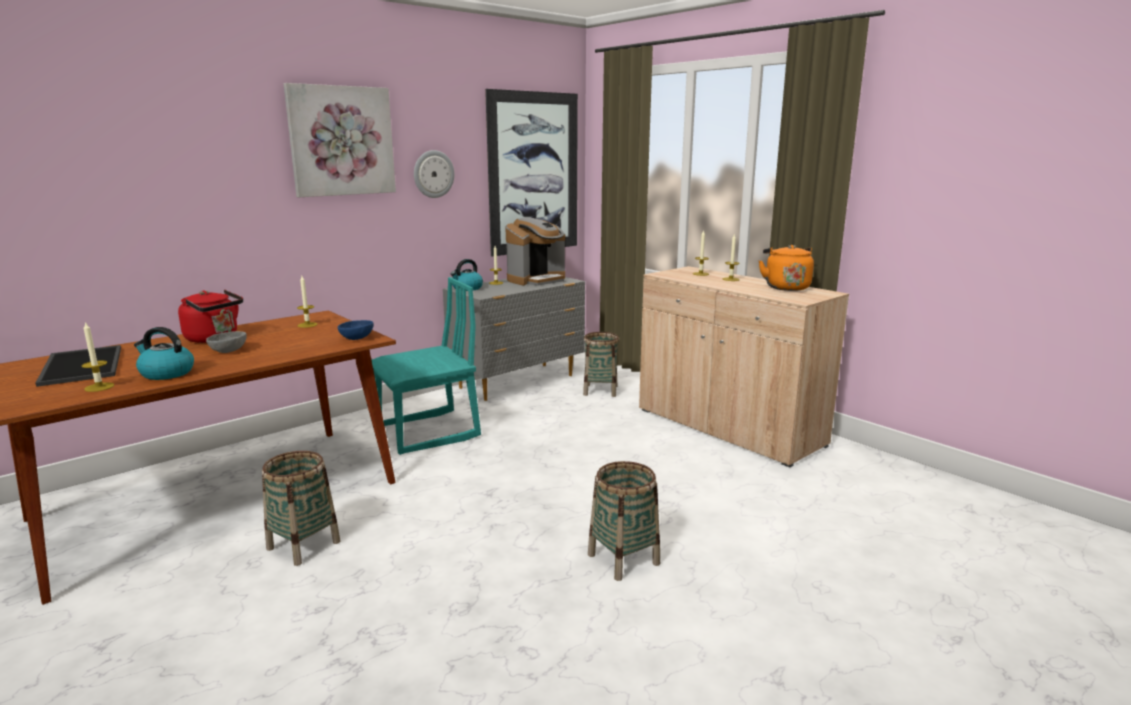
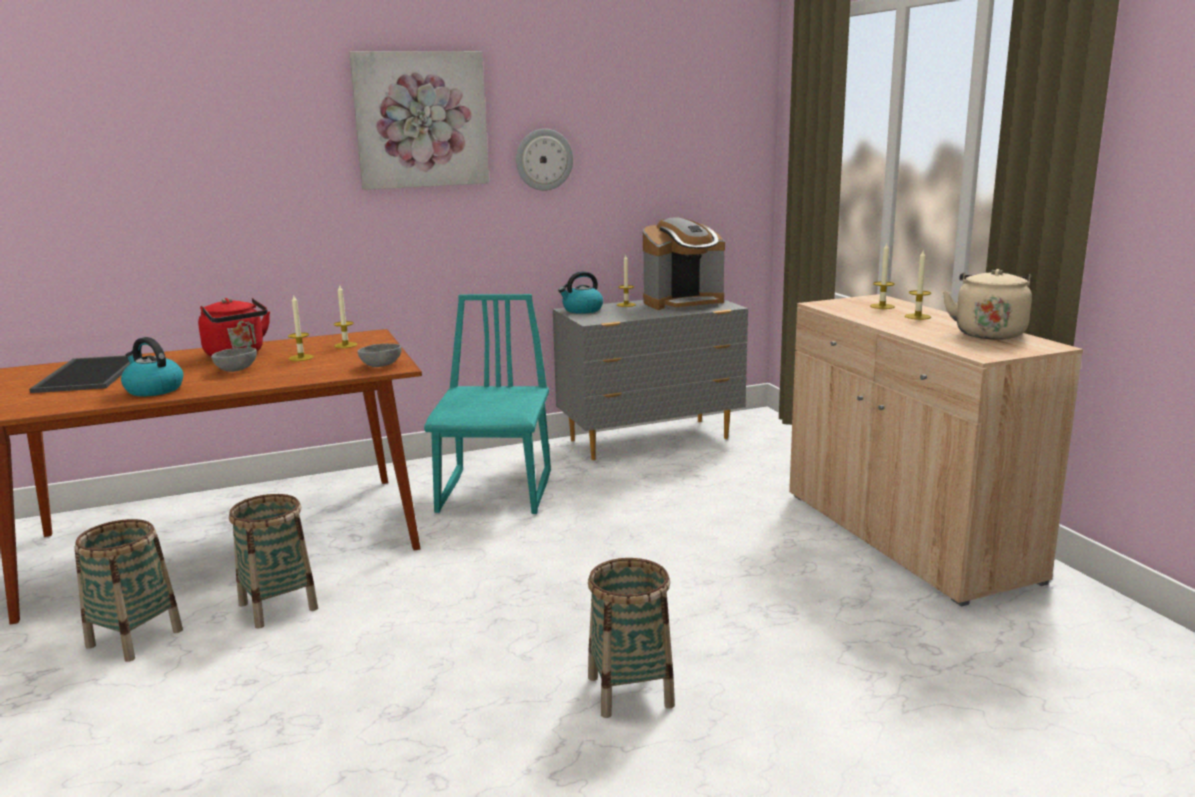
camera: 20 degrees right, 0 degrees up
(99, 387) = (81, 399): candle -> candle (301, 358)
(356, 338) = (380, 365): blue bowl -> grey bowl
(428, 432) = (497, 493): turquoise chair -> turquoise chair turned 75 degrees counterclockwise
(534, 173) = (693, 157): picture -> none
(600, 390) = (753, 463): basket -> basket (134, 638)
(785, 287) = (988, 333): orange kettle -> beige kettle

